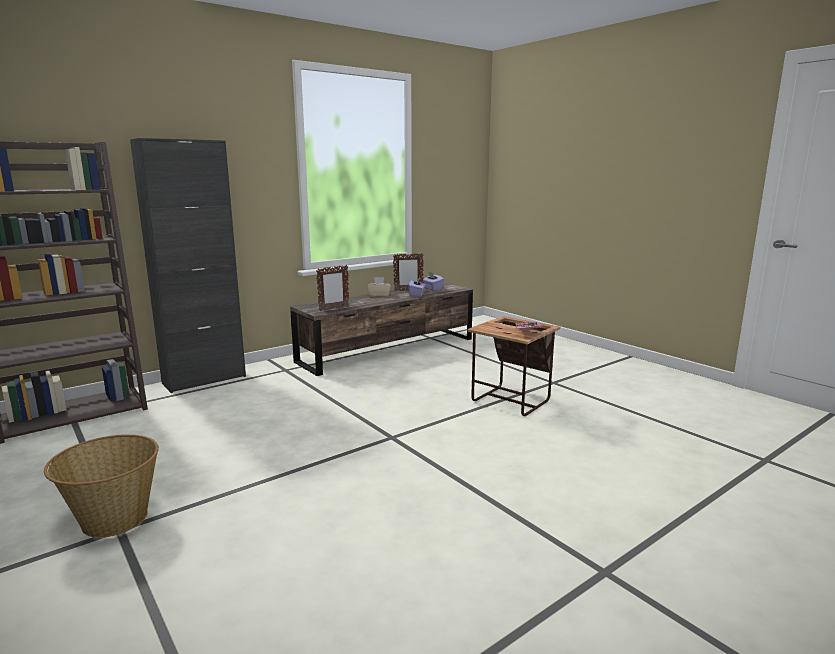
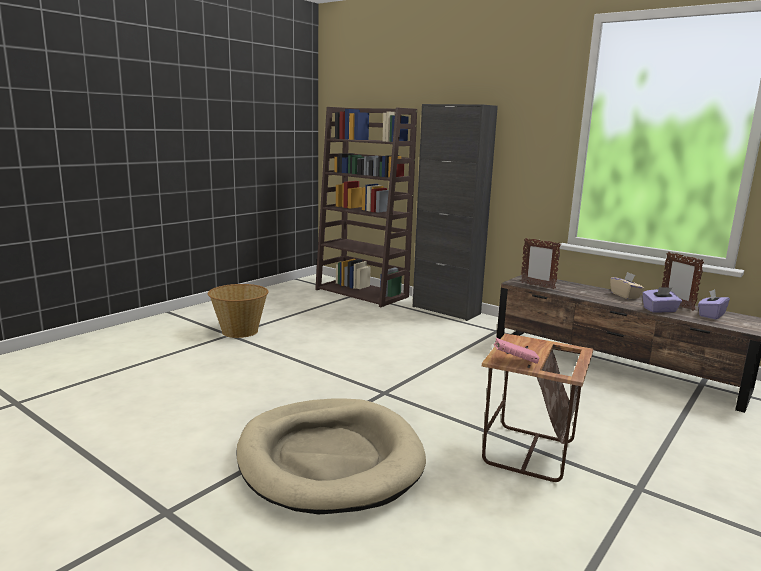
camera: 75 degrees right, 0 degrees up
(512, 476) = (329, 459): none -> beige dog bed

